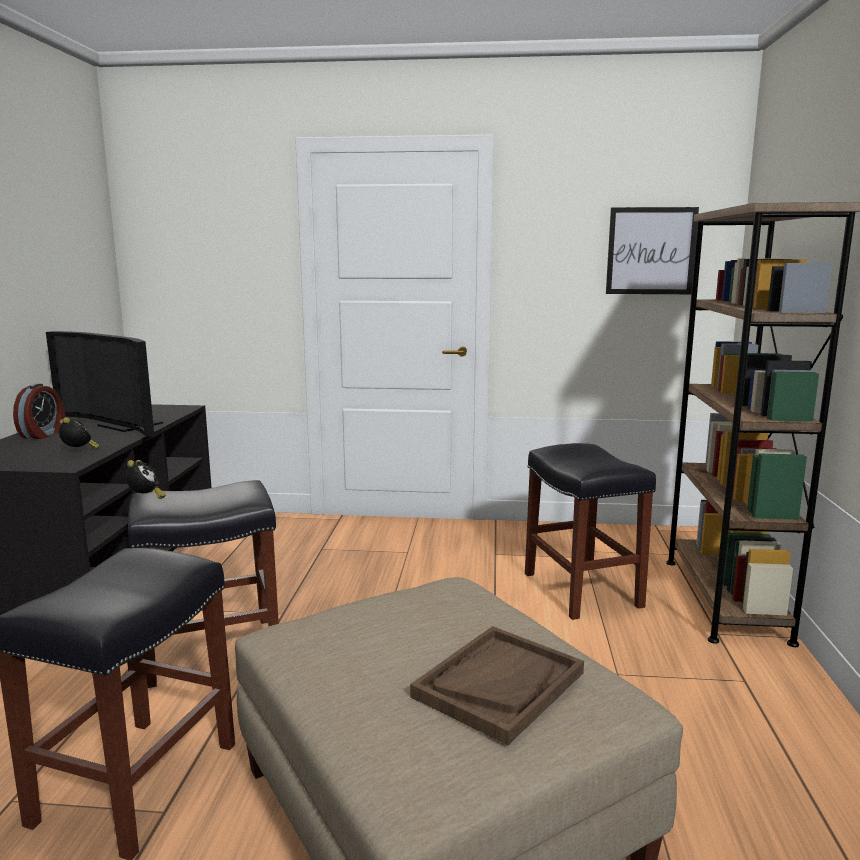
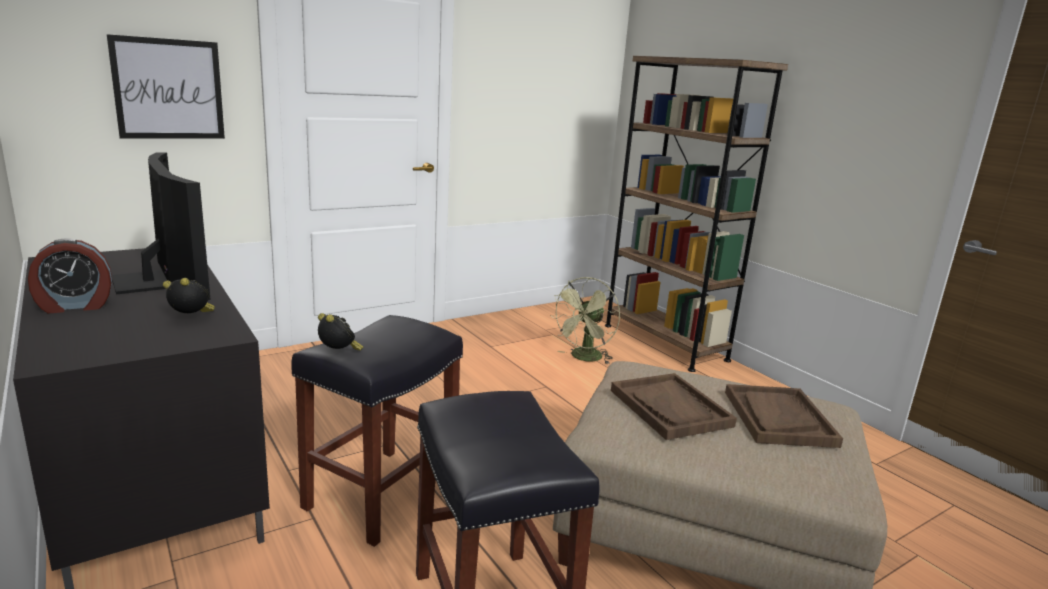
camera: 40 degrees left, 5 degrees up
(44, 434) = (75, 306): alarm clock -> alarm clock turned 90 degrees clockwise
(122, 426) = (159, 281): television -> television turned 120 degrees counterclockwise
(390, 631) = (670, 408): none -> brown tray
(583, 590) = (584, 358): black stool -> green fan
(651, 251) = (568, 79): picture -> picture (168, 89)

